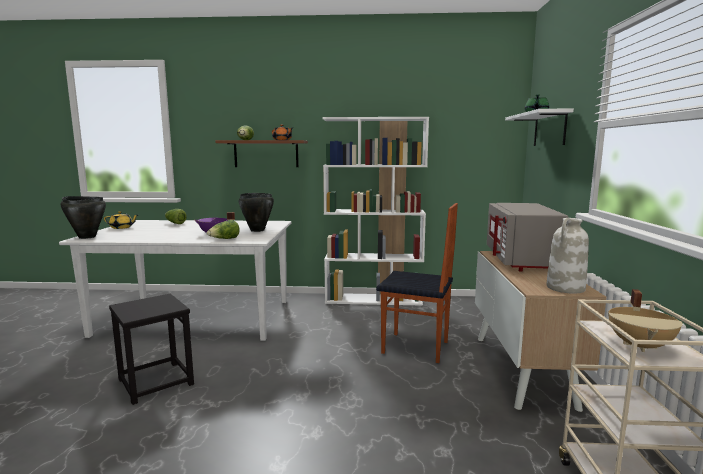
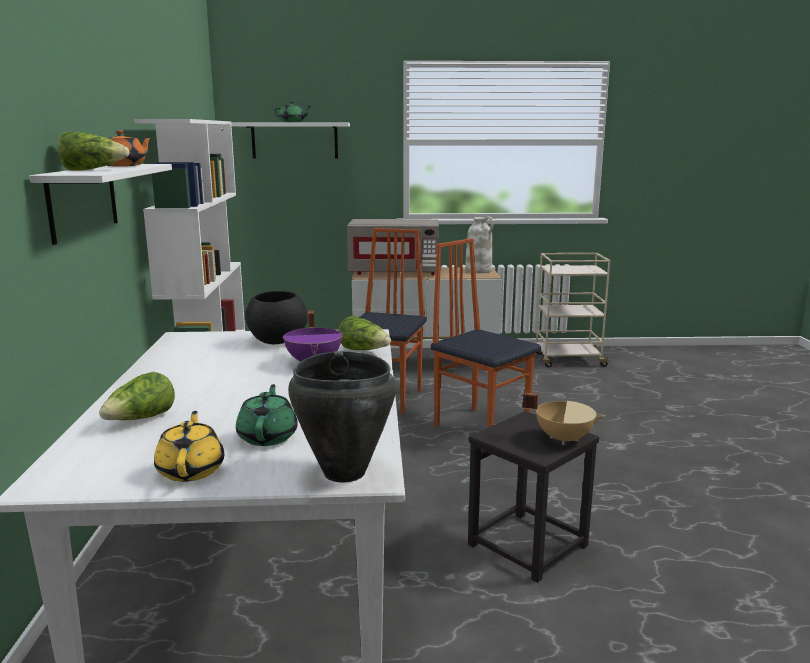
camera: 95 degrees left, 5 degrees up
(134, 231) = (268, 436): none -> green teapot
(257, 230) = (278, 341): black cooking pot -> black bowl
(266, 154) = (83, 201): brown shelf -> white shelf
(349, 385) = (481, 426): none -> chair
(641, 346) = (581, 269): beige cooking pot -> beige cooking pot (563, 438)

